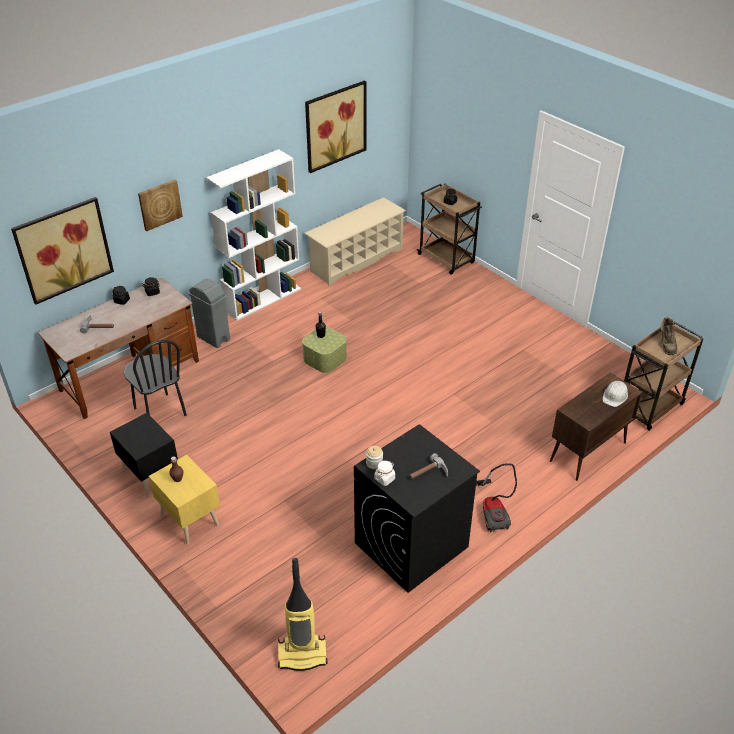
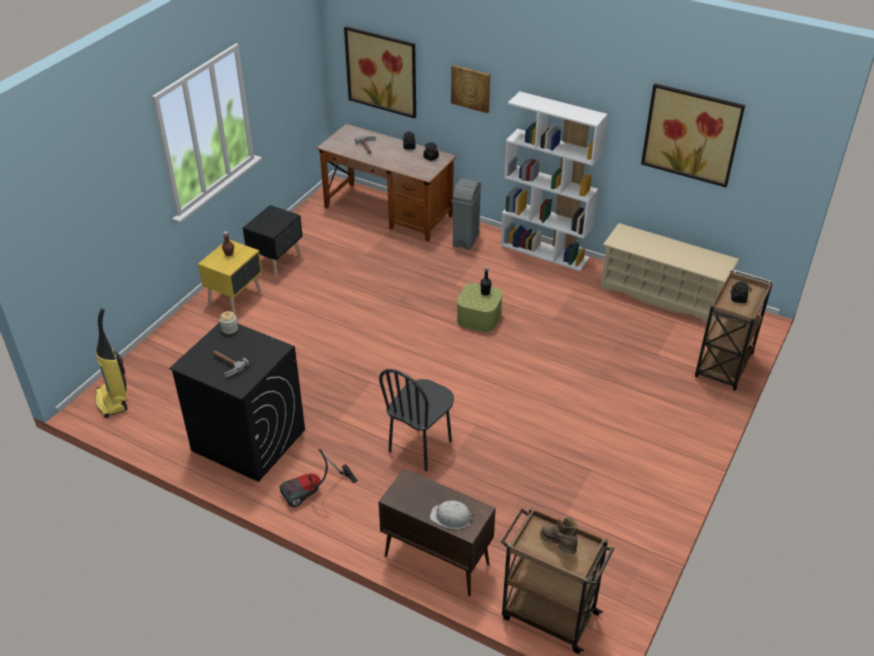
camera: 70 degrees right, 0 degrees up
(159, 412) = (351, 242): black chair -> black chair (420, 446)
(384, 479) = (212, 340): white jar -> none
(666, 345) = (559, 546): brown boot -> brown boot turned 75 degrees clockwise

